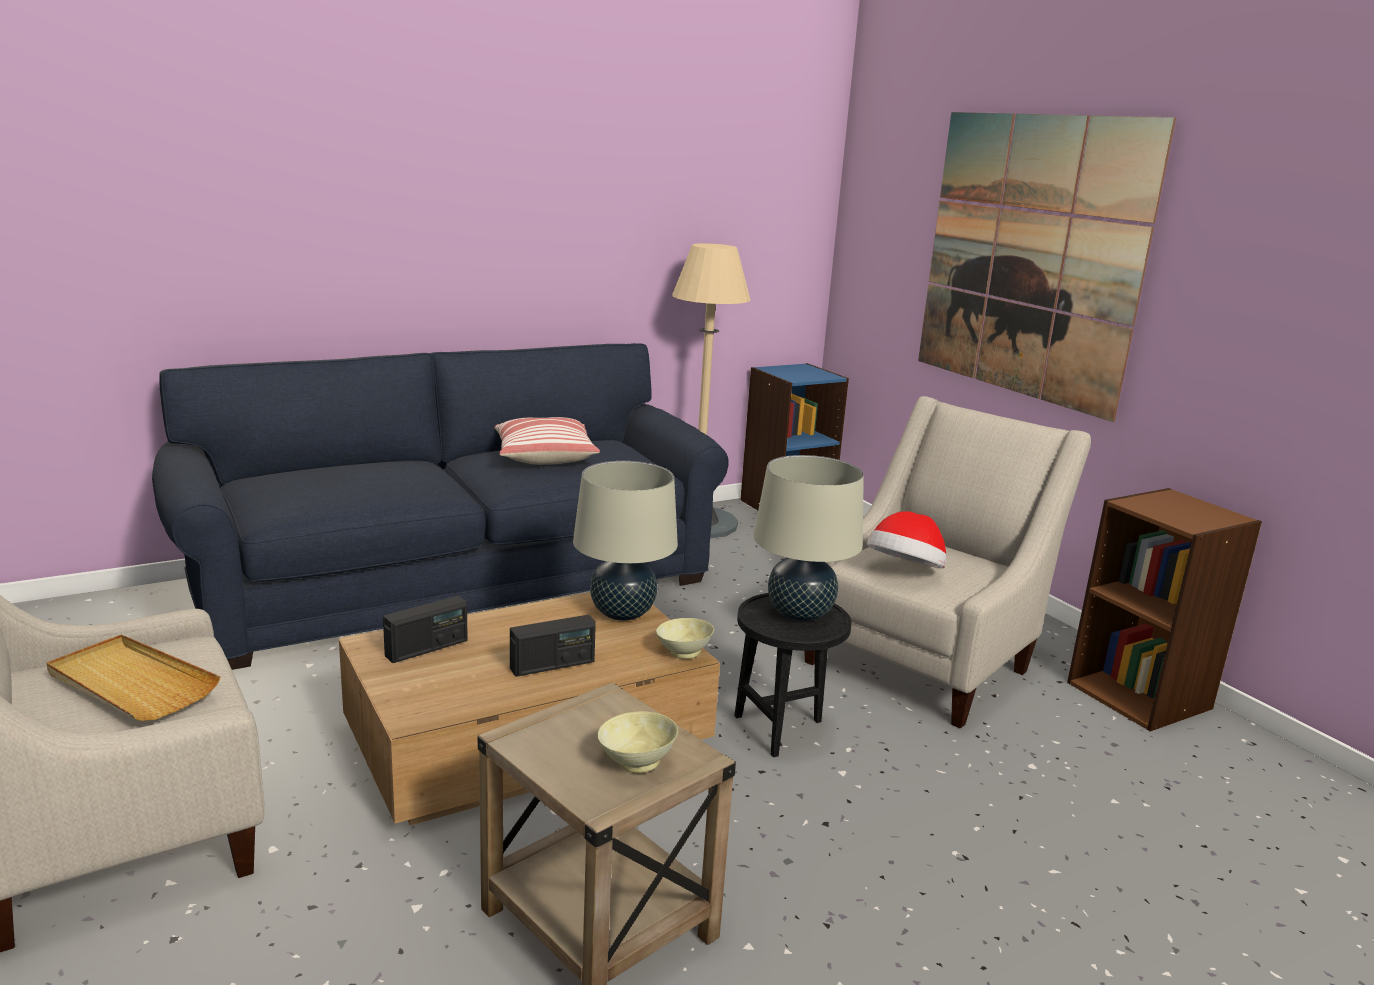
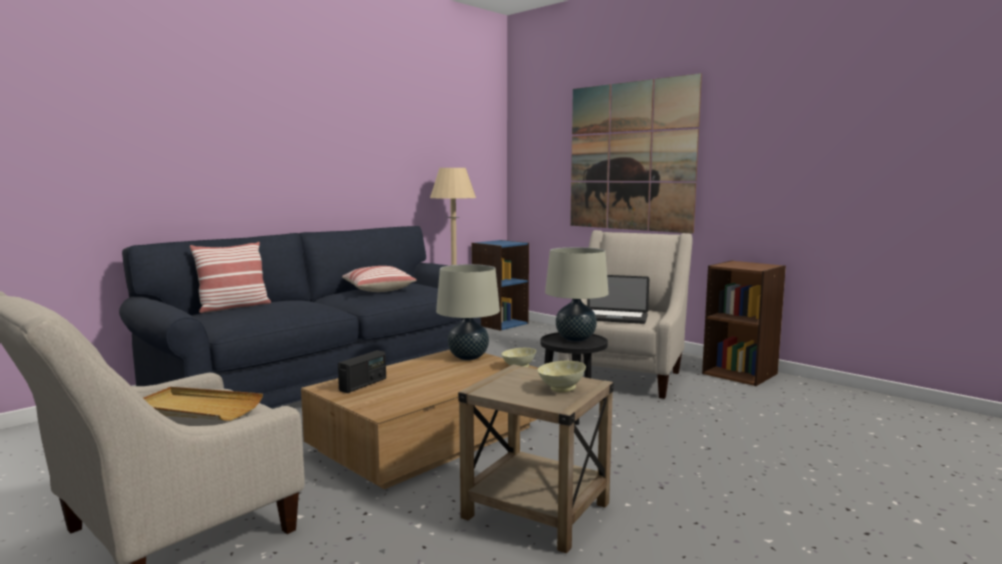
camera: 15 degrees left, 10 degrees down
(310, 471) = (233, 307): none -> pillow
(552, 665) = (448, 381): radio -> none
(905, 572) = (615, 318): hat -> laptop

